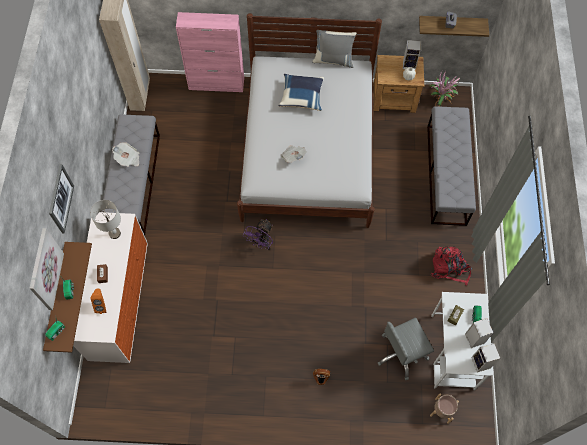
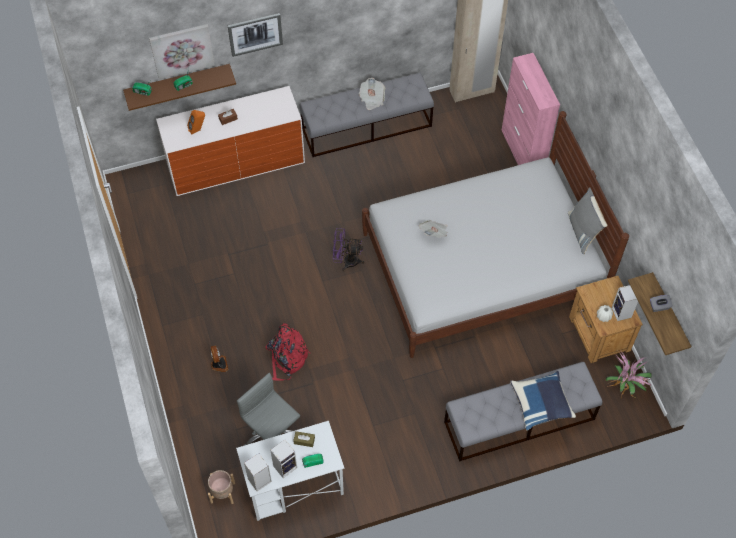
camera: 70 degrees right, 5 degrees down
(114, 233) = (273, 111): grey table lamp -> none
(301, 97) = (515, 216): blue pillow -> blue pillow (541, 404)
(449, 267) = (396, 456): red backpack -> red backpack (287, 358)

